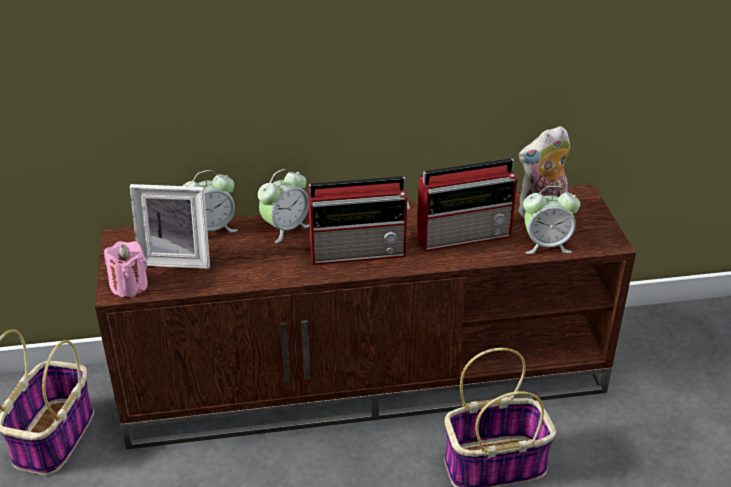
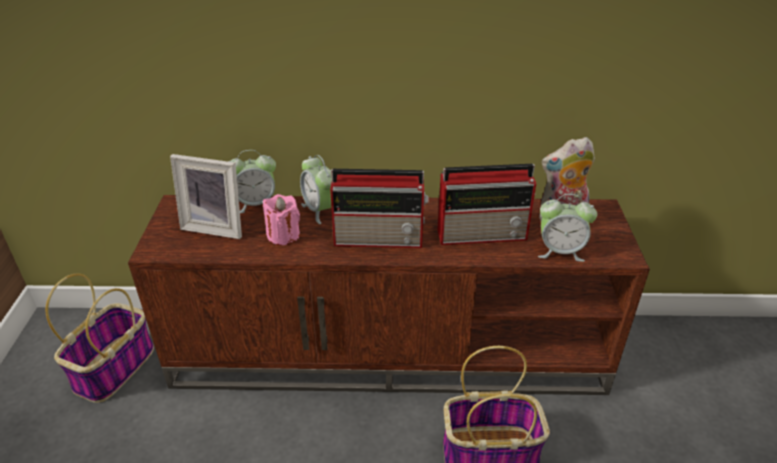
camera: 10 degrees right, 0 degrees up
(129, 286) = (165, 247): pink candle -> pink candle (283, 235)
(285, 228) = (320, 210): alarm clock -> alarm clock turned 90 degrees clockwise

